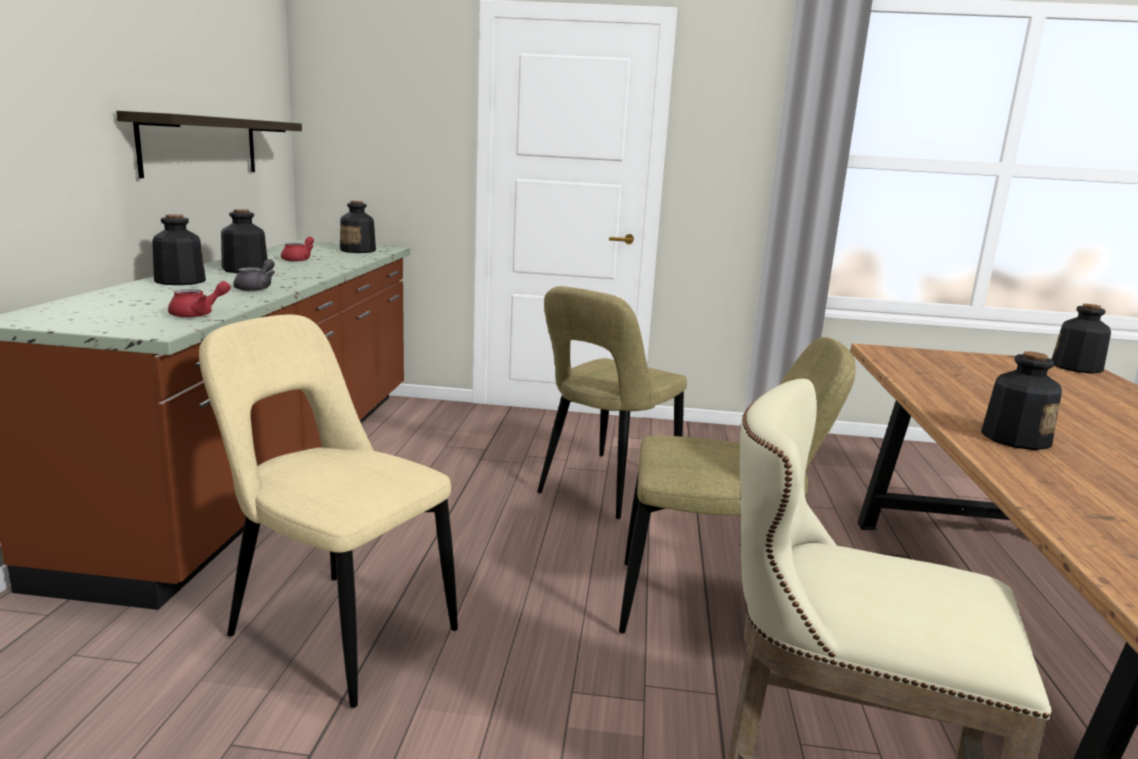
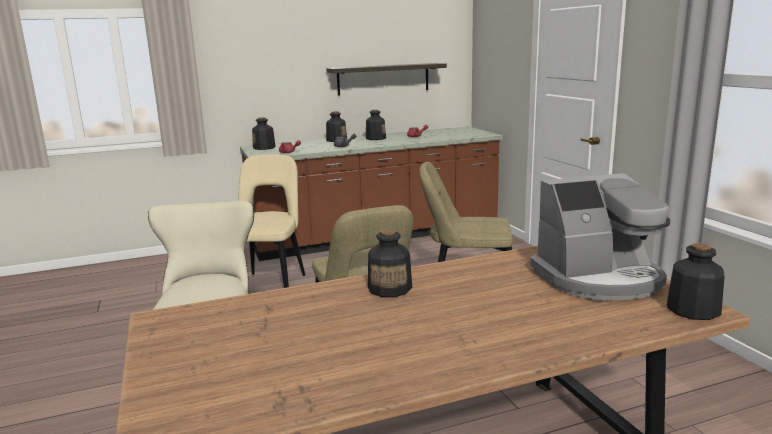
camera: 65 degrees right, 0 degrees up
(358, 250) = (464, 134): bottle -> bottle (264, 148)
(990, 367) = (599, 279): none -> coffee machine

